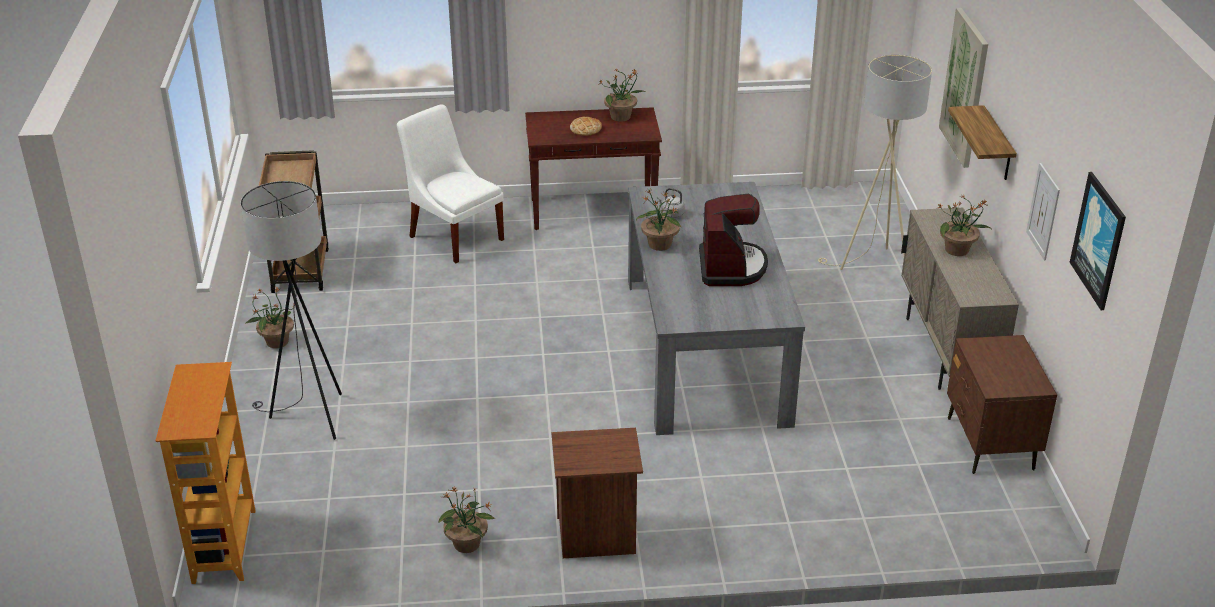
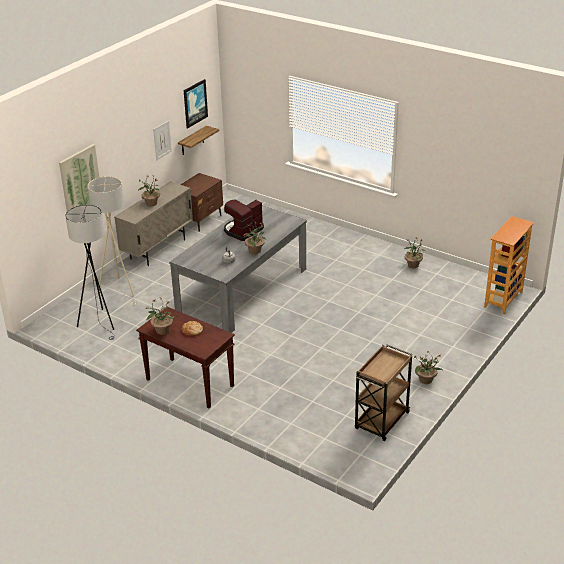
camera: 140 degrees left, 0 degrees up
(308, 418) = (437, 334): grey floor lamp -> grey floor lamp (100, 323)
(454, 236) = (278, 404): white chair -> none
(597, 536) = (366, 249): brown nightstand -> none
(997, 145) = (120, 166): shelf -> shelf (192, 141)

